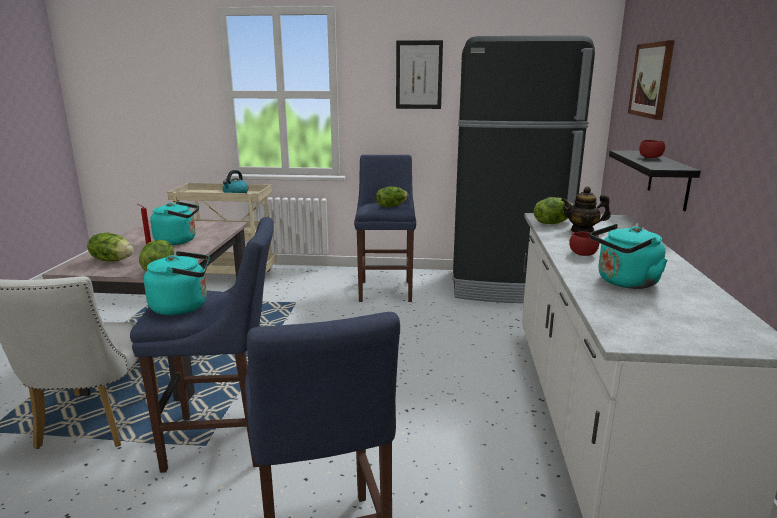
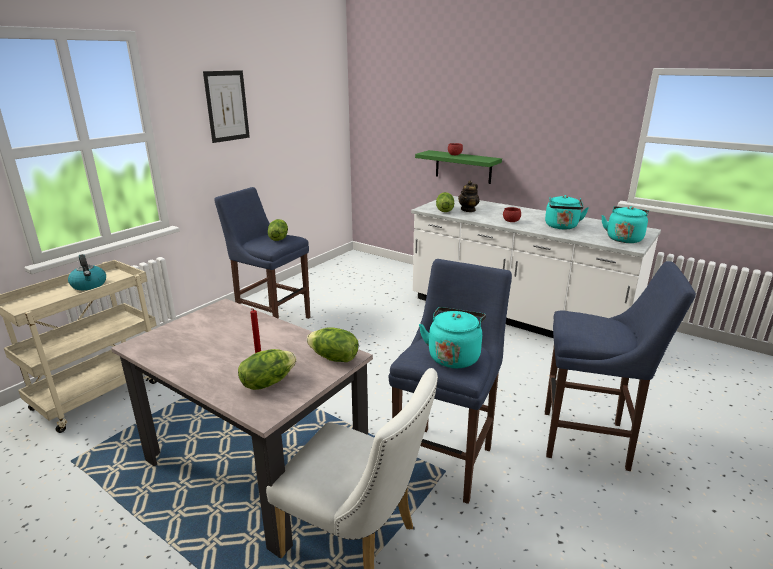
camera: 60 degrees left, 5 degrees up
(178, 241) = (245, 339): turquoise kettle -> turquoise kettle (624, 238)
(507, 286) = (334, 277): black fridge -> none
(651, 80) = (416, 101): picture -> none
(669, 179) = (463, 167): black shelf -> green shelf

